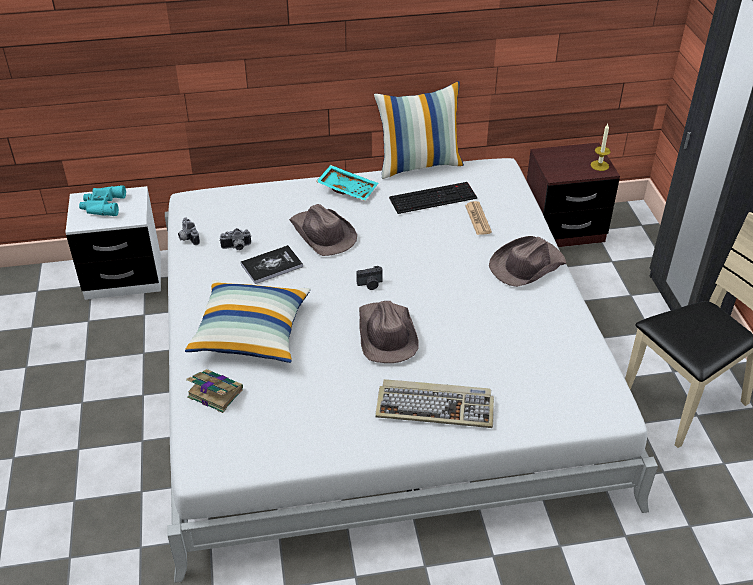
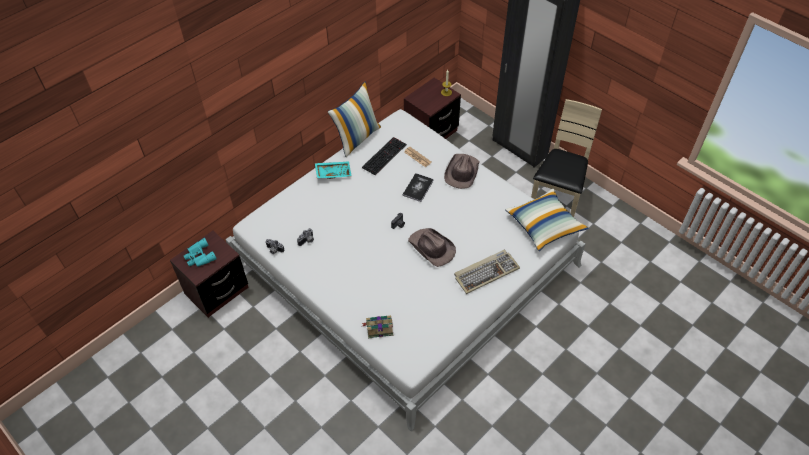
camera: 35 degrees left, 10 degrees up
(123, 277) = (217, 291): white nightstand -> brown nightstand
(251, 333) = (365, 285): pillow -> pillow (544, 225)
(271, 265) = (338, 241): book -> book (418, 188)
(322, 234) = (346, 208): brown hat -> none

